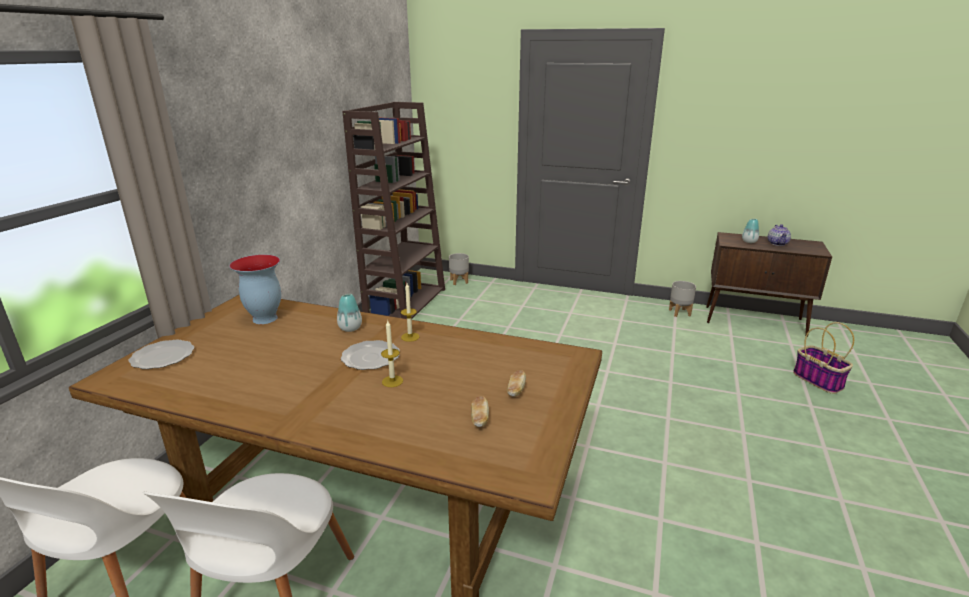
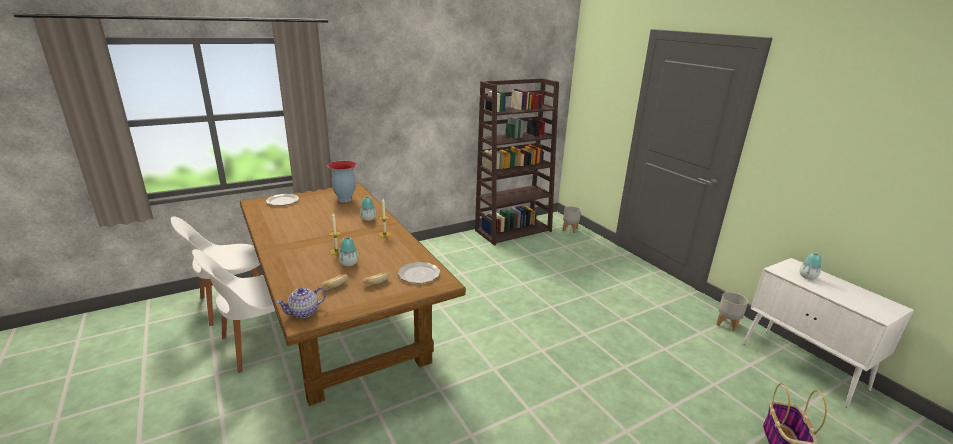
camera: 40 degrees right, 0 degrees up
(371, 357) = (350, 236): plate -> plate (419, 274)
(439, 387) = (349, 263): none -> vase
(755, 321) = (803, 366): brown cabinet -> white cabinet
(777, 243) = (841, 290): teapot -> teapot (304, 312)

